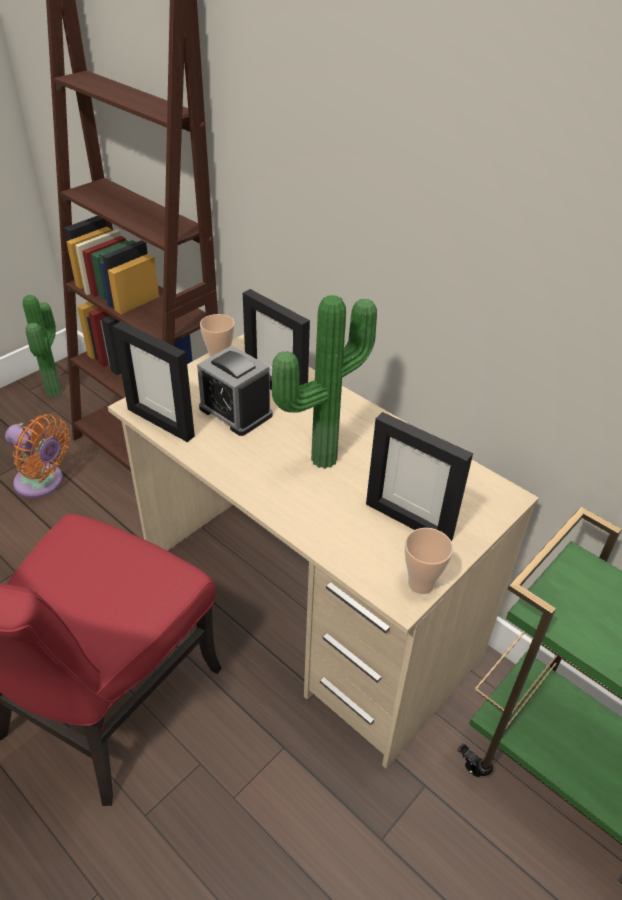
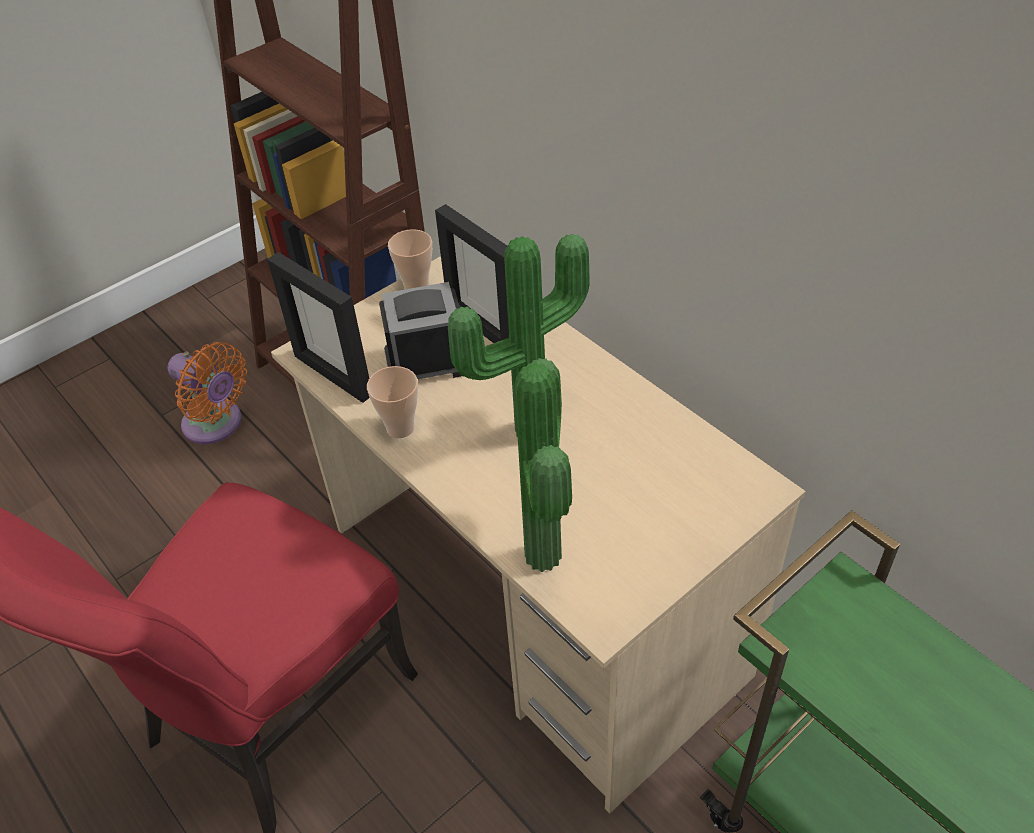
camera: 10 degrees right, 5 degrees up
(57, 391) = (241, 301): potted plant -> potted plant (550, 555)
(235, 412) = (428, 361): alarm clock -> alarm clock turned 120 degrees clockwise
(409, 520) = (628, 517): picture frame -> none
(421, 583) = (629, 603): cup -> cup (400, 428)

